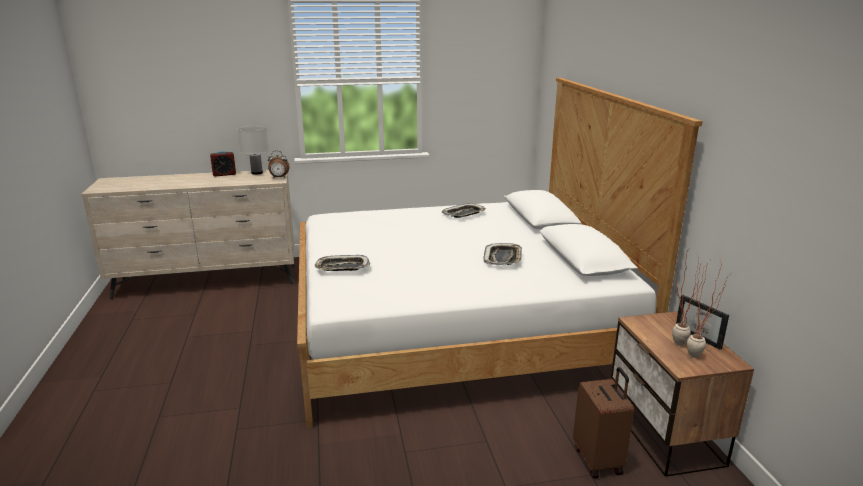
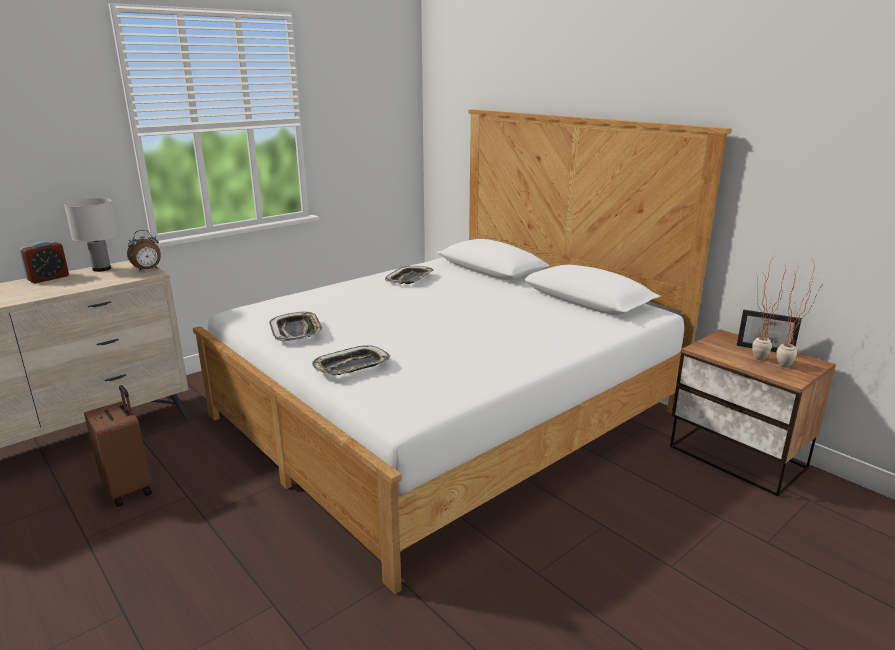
camera: 30 degrees left, 0 degrees up
(503, 258) = (517, 315): tray -> tray (297, 331)
(599, 460) = (715, 503): brown suitcase -> brown suitcase (129, 489)

